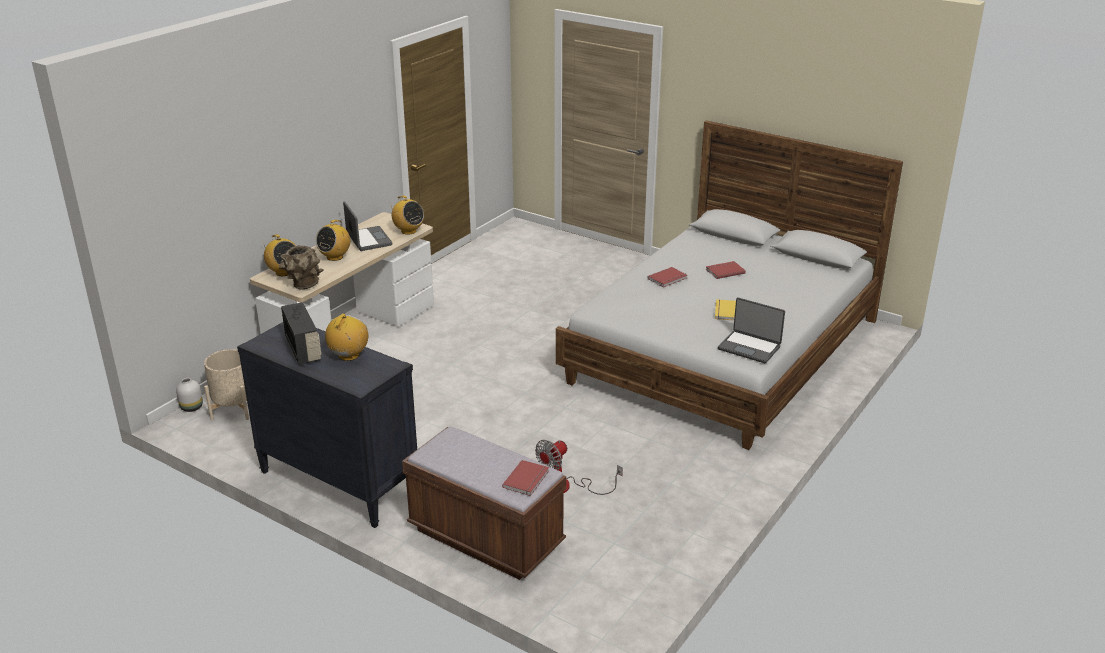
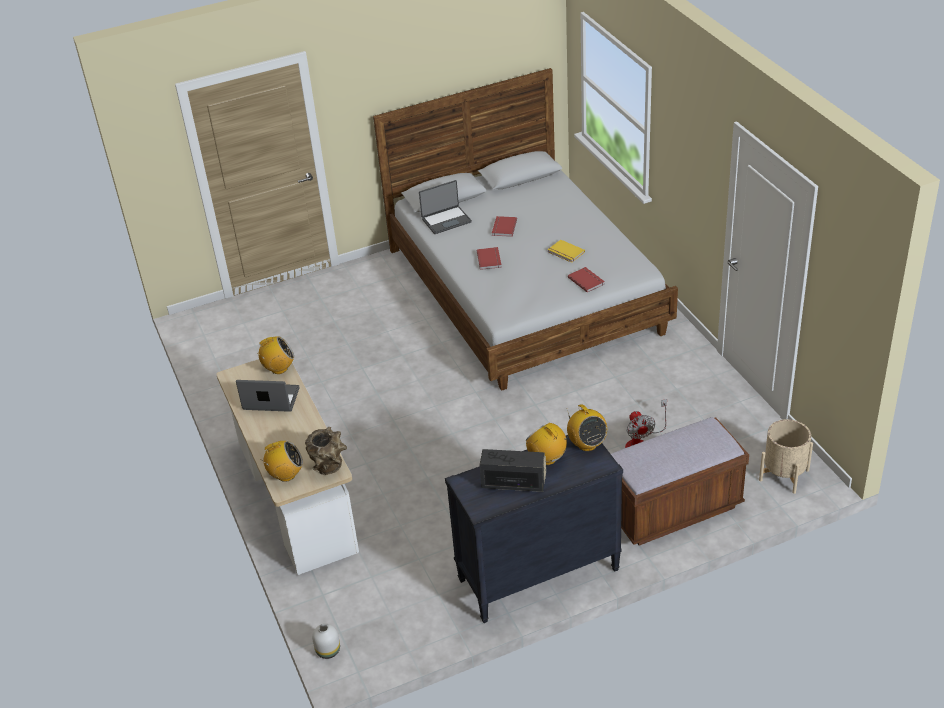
camera: 55 degrees left, 10 degrees up
(234, 408) = (358, 618): beige planter -> beige planter (784, 475)
(335, 257) = (286, 431): radio -> radio (587, 444)
(527, 479) = (713, 436): red book -> red book (587, 280)
(749, 347) = (626, 263): laptop -> laptop (446, 220)

